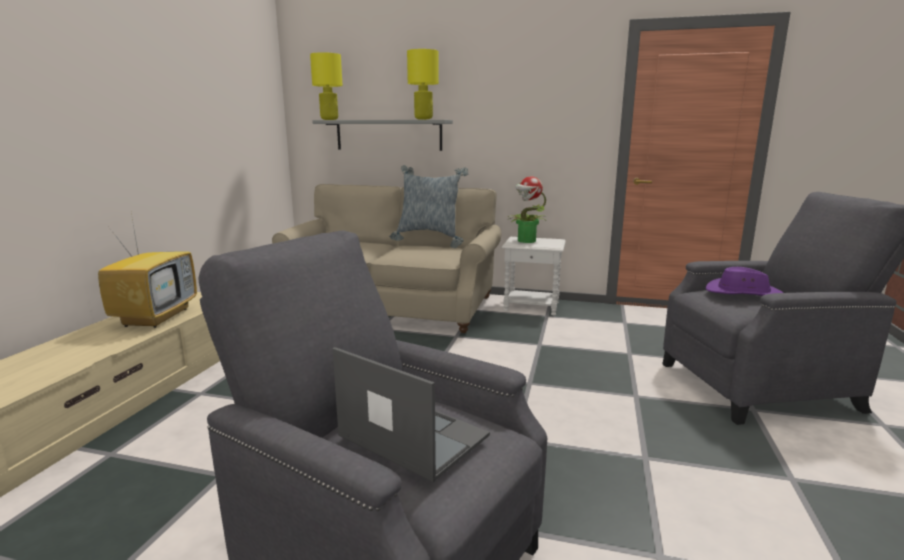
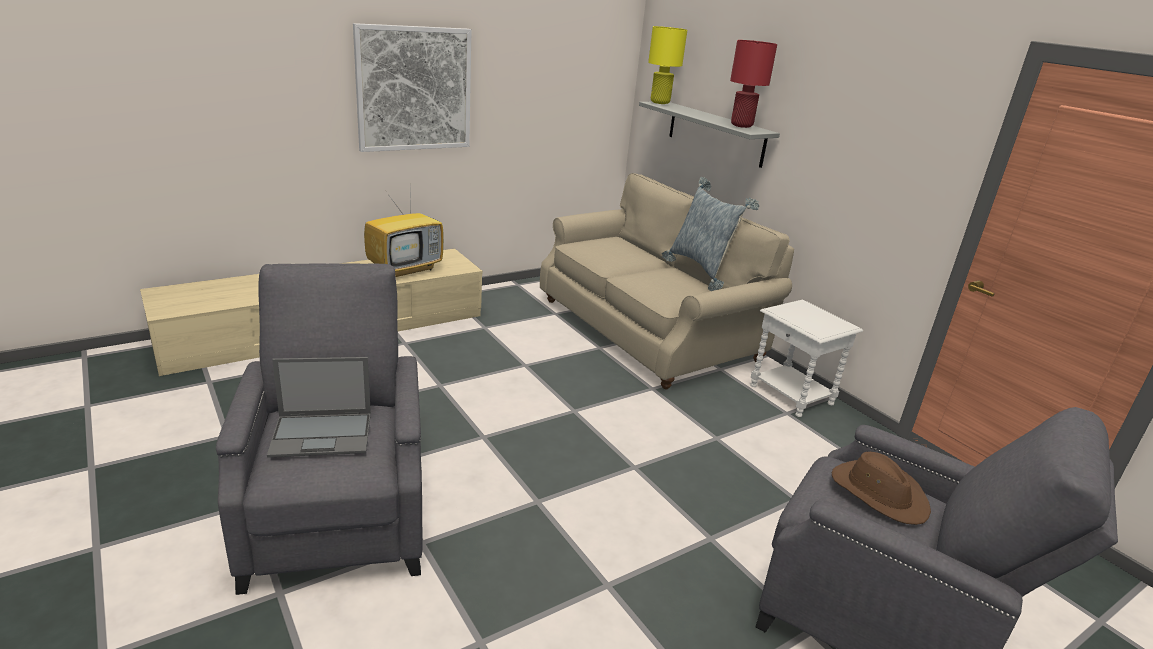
camera: 40 degrees right, 10 degrees up
(108, 111) = (414, 89): none -> picture
(411, 435) = (323, 434): laptop -> laptop turned 90 degrees clockwise
(423, 119) = (741, 126): yellow table lamp -> red table lamp
(526, 241) = (803, 313): potted plant -> none
(743, 293) = (878, 493): purple hat -> brown hat

